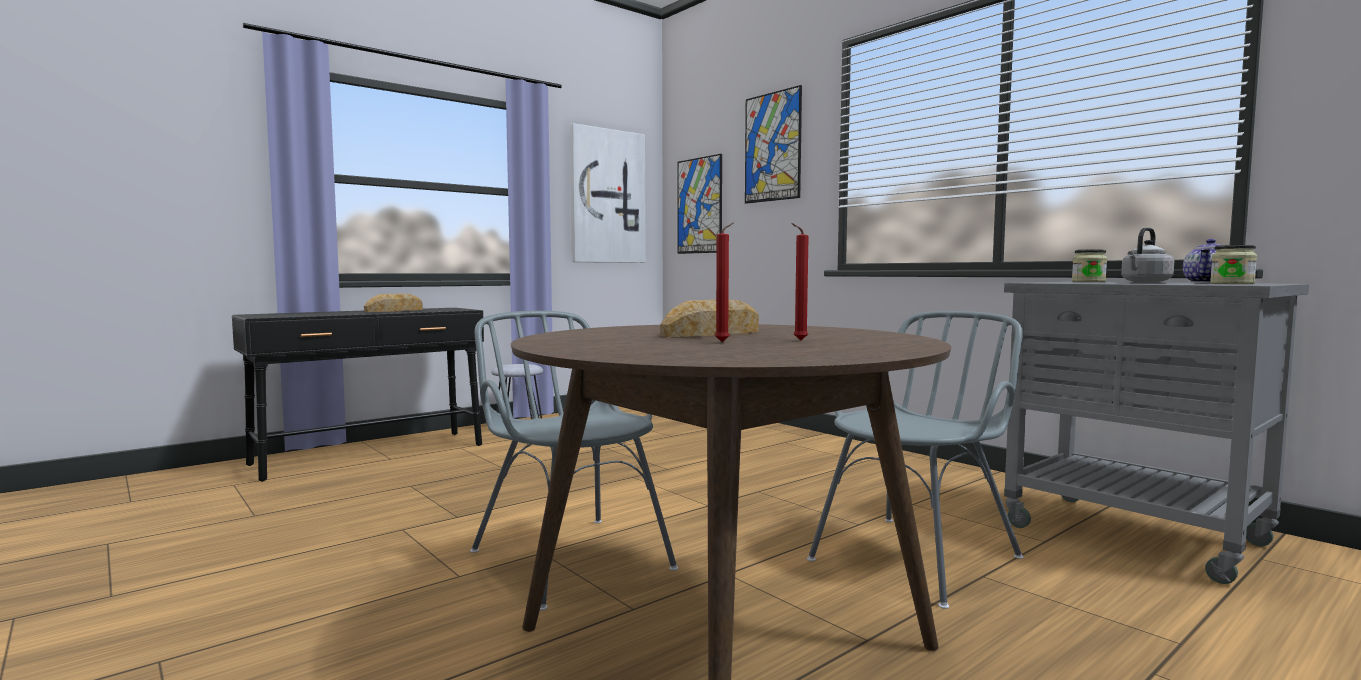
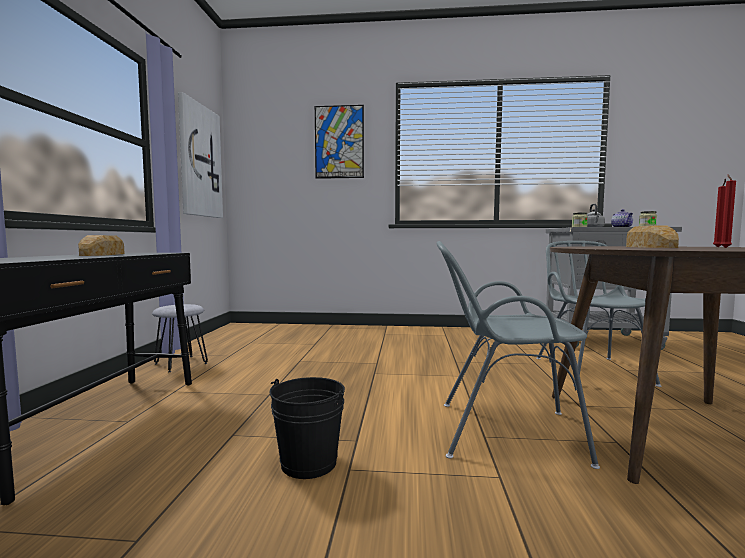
camera: 45 degrees left, 0 degrees up
(396, 516) = (308, 463): none -> black bucket
(699, 205) = (268, 177): picture -> none

